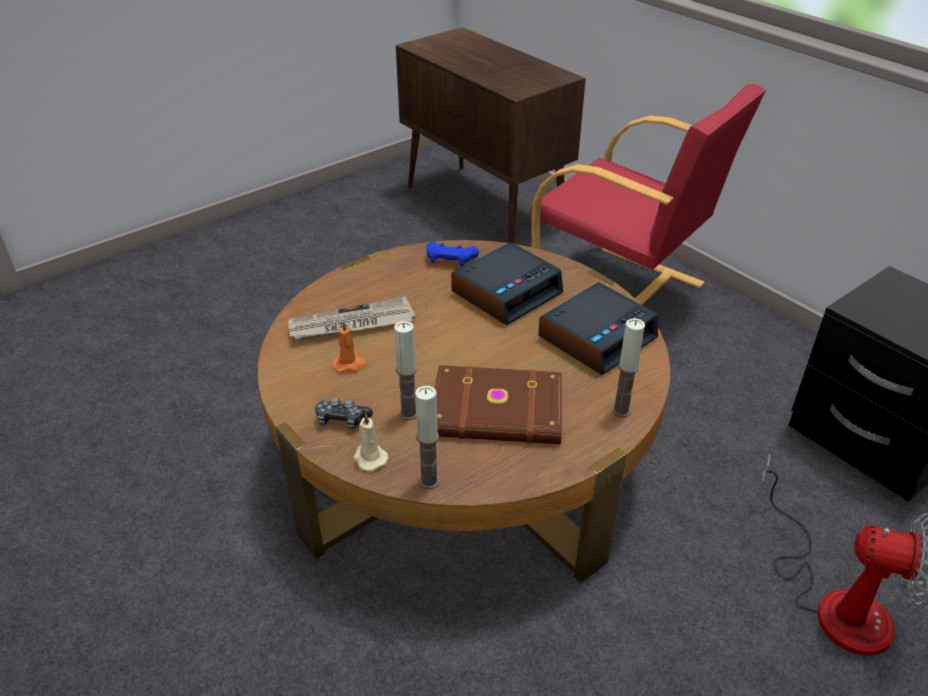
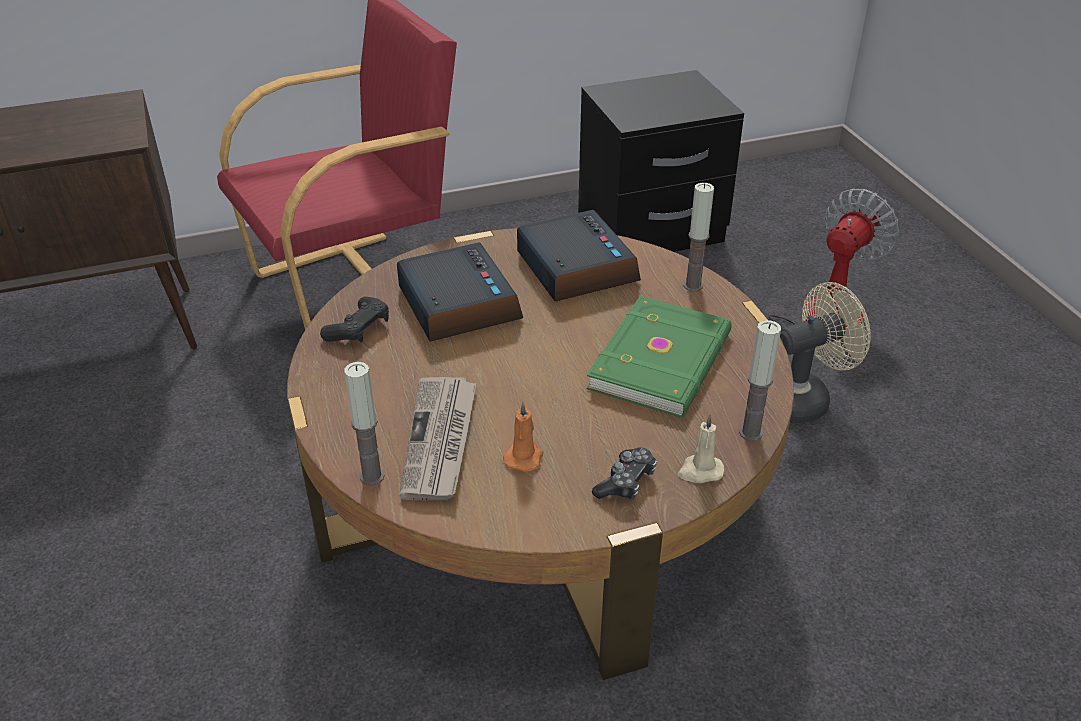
camera: 70 degrees left, 0 degrees up
(409, 413) = (637, 425): candle -> candle (372, 476)
(450, 260) = (358, 329): blue game controller -> black game controller
(497, 412) = (663, 361): brown book -> green book
(691, 615) = (803, 398): none -> beige fan

